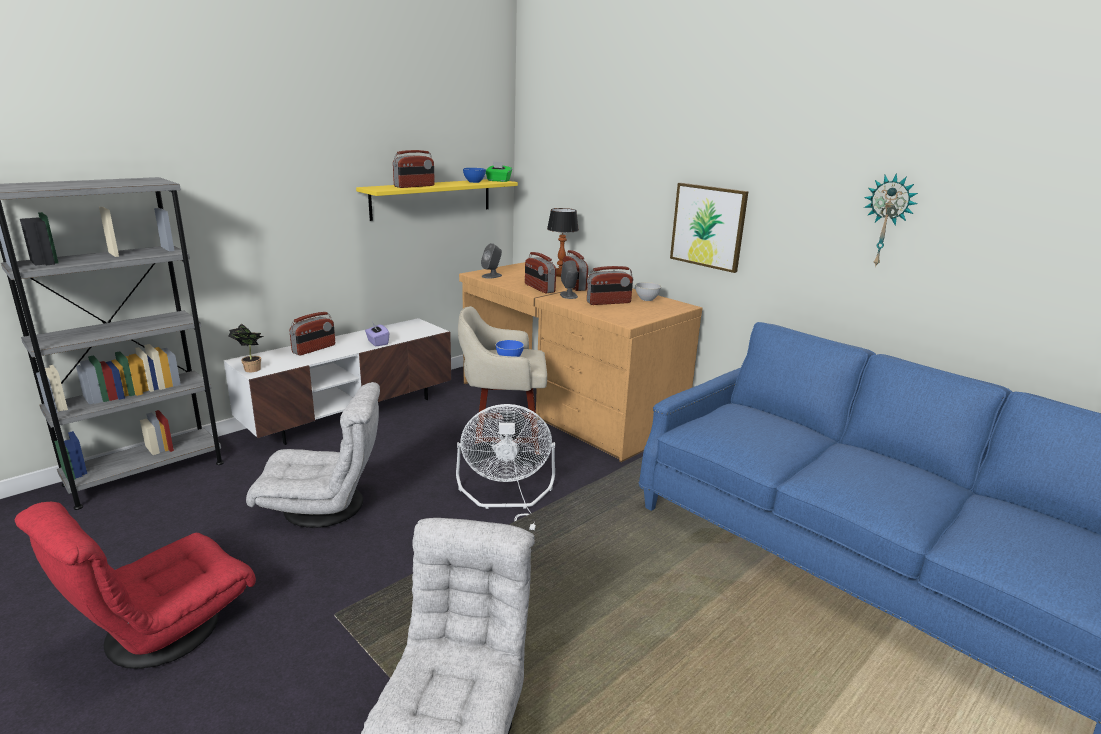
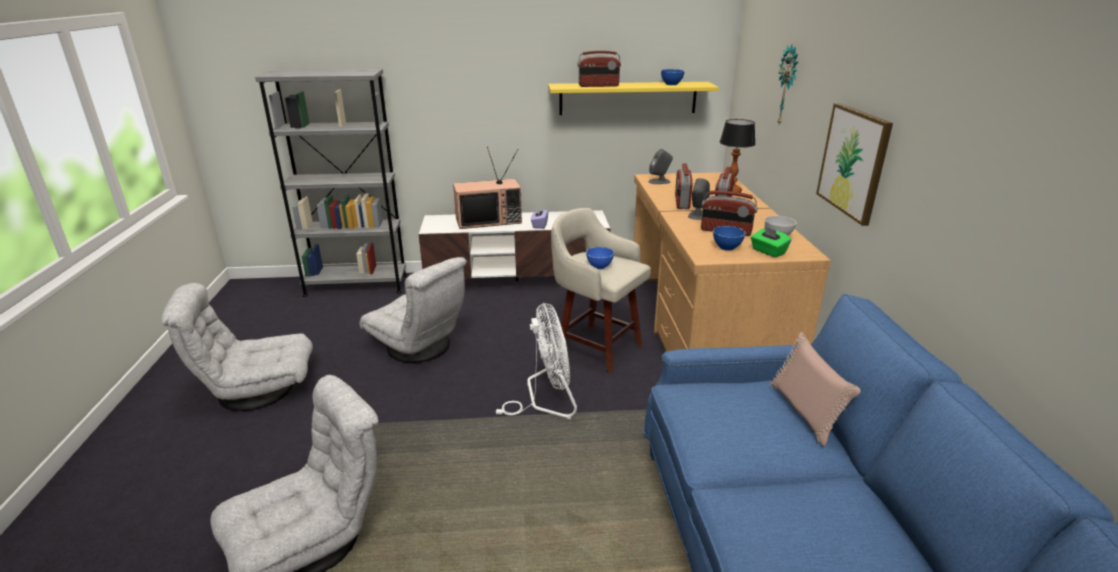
camera: 40 degrees right, 5 degrees up
(163, 629) = (258, 389): red armchair -> grey armchair
(250, 369) = (430, 226): potted plant -> none
(314, 349) = (489, 220): radio -> television
(498, 181) = (701, 84): green tissue box -> green tissue box (768, 252)
(509, 500) = (544, 395): white fan -> white fan turned 45 degrees clockwise
(629, 313) = (727, 247): none -> blue bowl
(772, 416) = (805, 412): none -> beige pillow
(887, 221) = (1026, 192): wall clock -> wall clock (788, 86)

